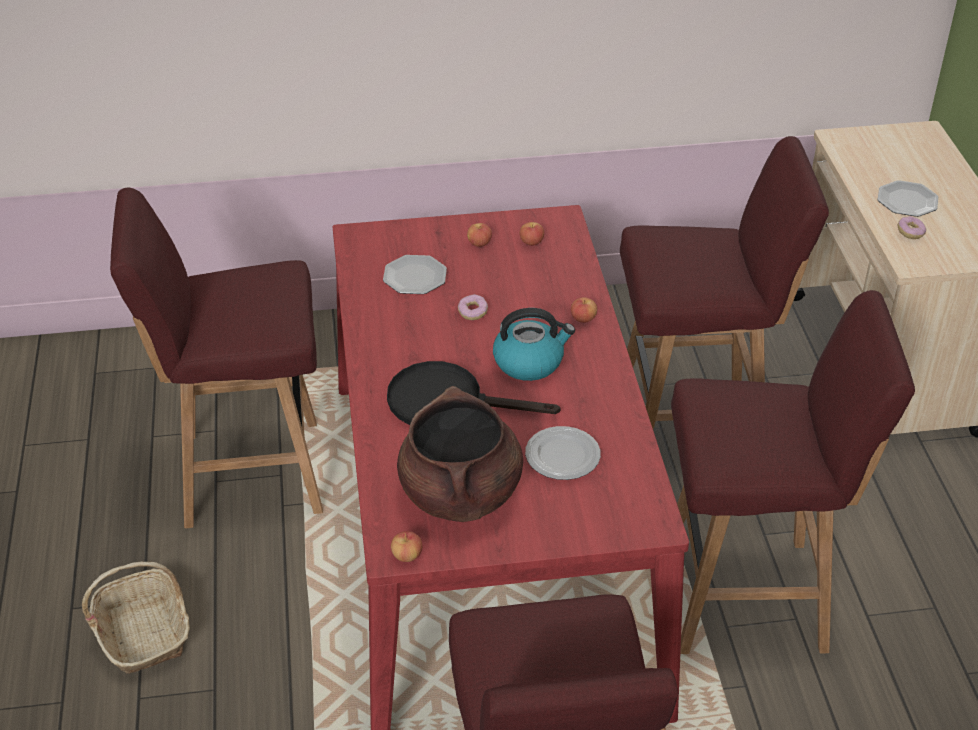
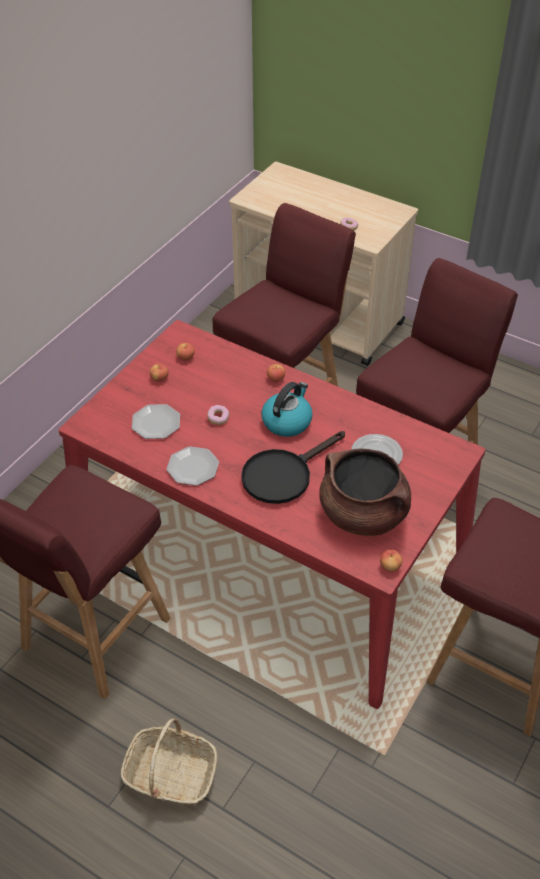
camera: 50 degrees left, 5 degrees up
(907, 201) = (324, 212): plate -> plate (193, 467)

